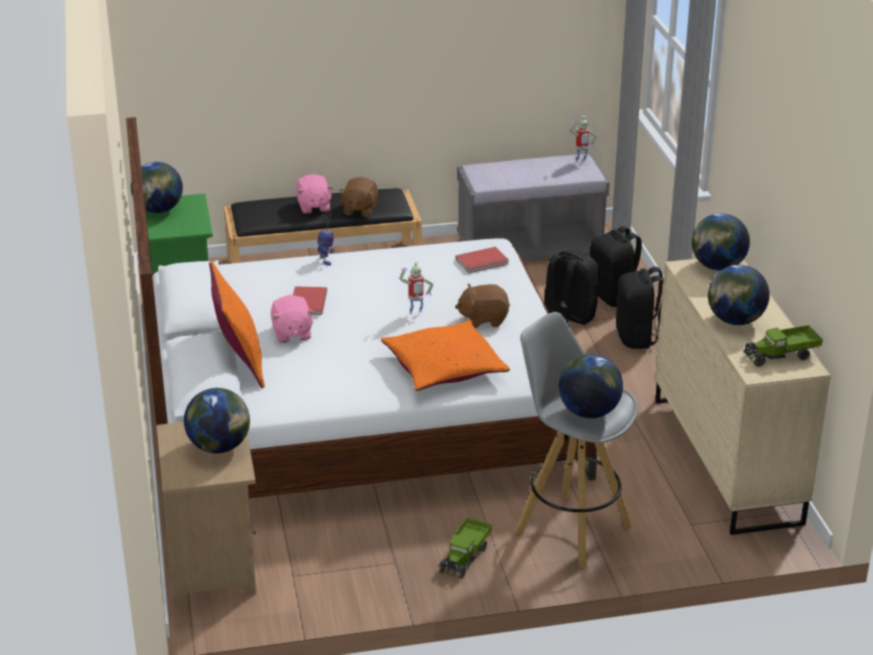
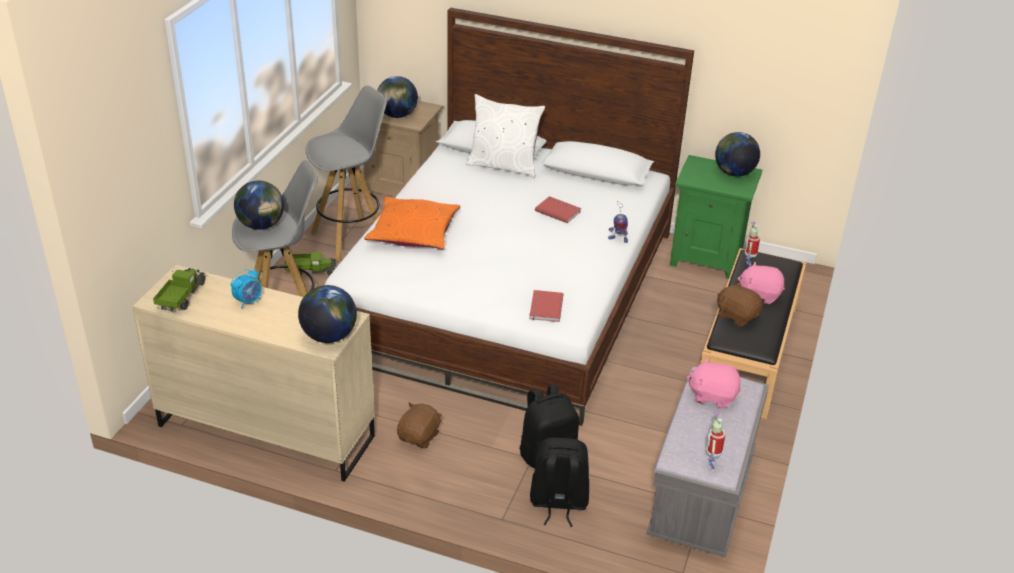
camera: 120 degrees right, 5 degrees up
(239, 364) = (503, 166): orange pillow -> white pillow
(291, 333) = (522, 193): pink plush toy -> pink plush toy (712, 396)
(366, 558) = (352, 238): none -> grey stool
(416, 313) = (496, 247): toy robot -> toy robot (748, 266)
(465, 557) = (310, 271): toy truck -> toy truck turned 120 degrees clockwise
(483, 319) = (457, 272): brown plush toy -> brown plush toy (419, 437)
(638, 338) = (474, 479): black backpack -> none
(735, 320) = (248, 301): globe -> alarm clock

